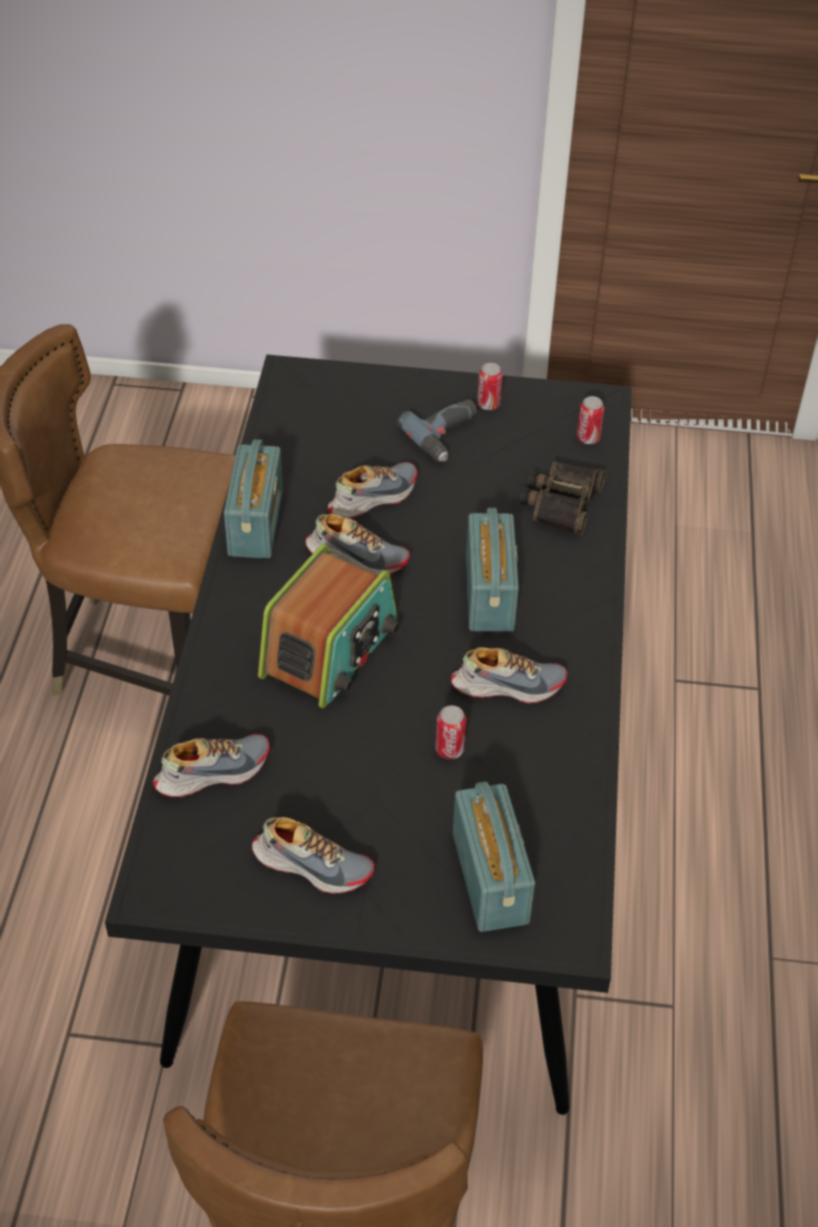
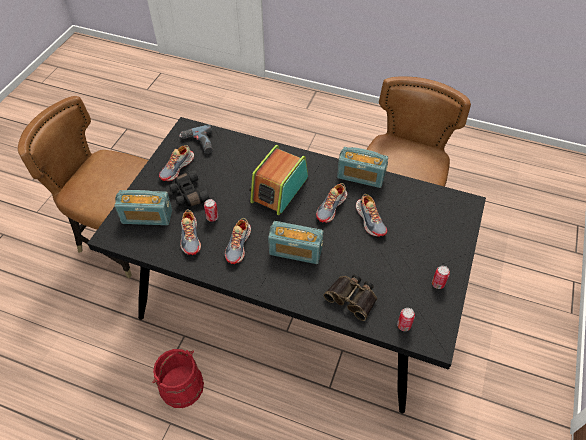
camera: 105 degrees right, 5 degrees up
(212, 772) = (230, 147): shoe -> shoe (191, 237)
(330, 649) = (279, 189): radio -> radio turned 75 degrees clockwise
(395, 815) = (188, 194): none -> black binoculars
(447, 436) = (412, 259): power drill -> power drill (198, 143)
(689, 962) = (181, 386): none -> red bucket

